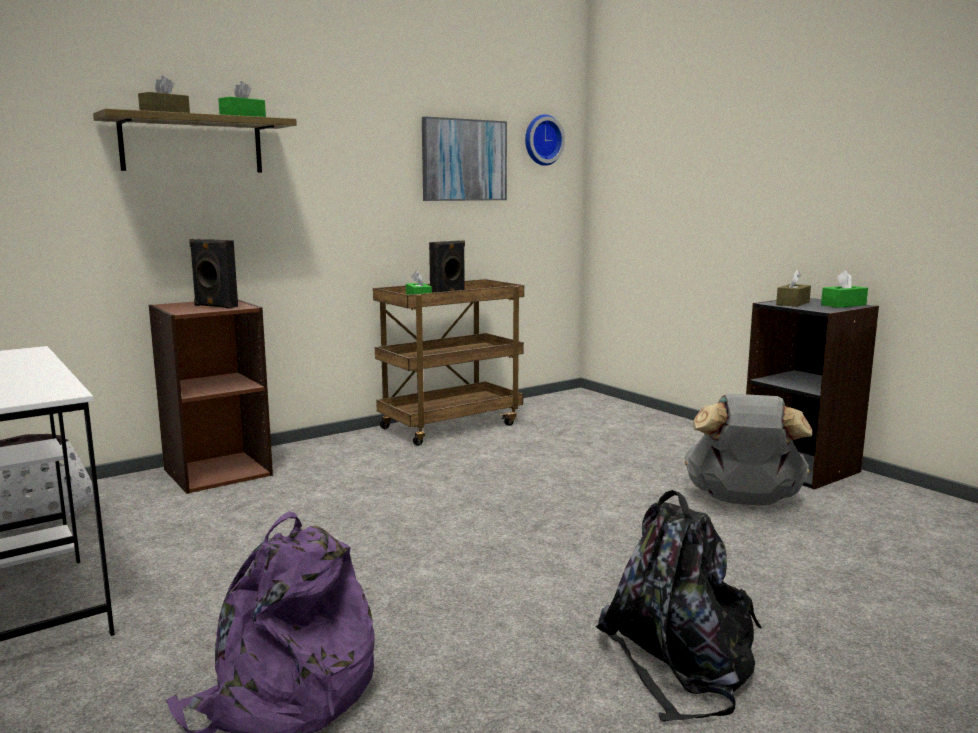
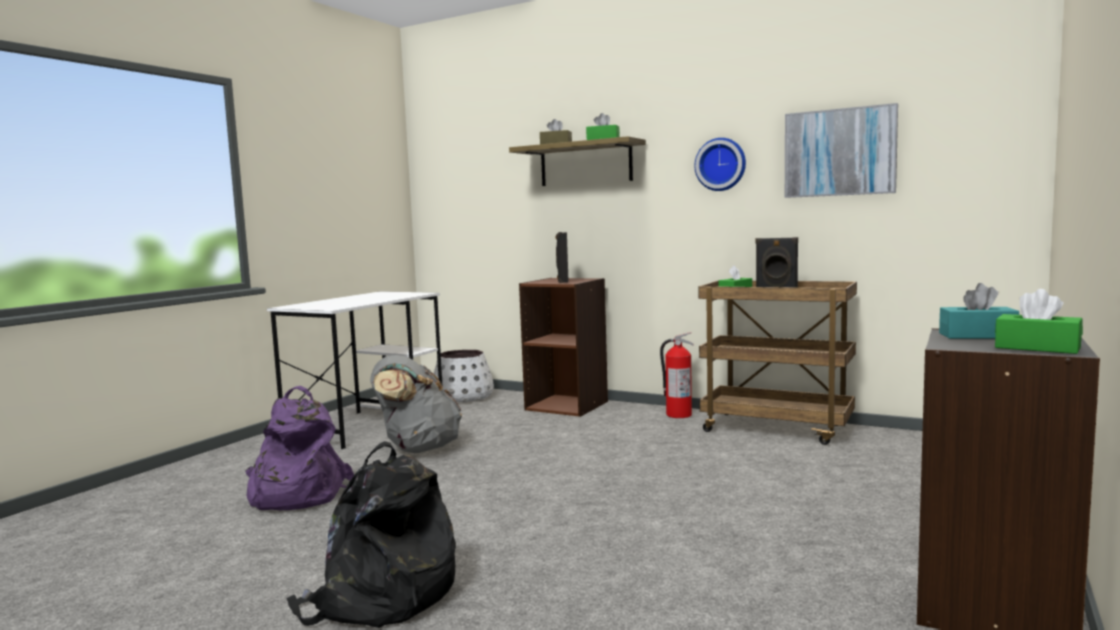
camera: 65 degrees right, 5 degrees down
(351, 441) = (678, 415): none -> fire extinguisher
(542, 140) = (963, 117): wall clock -> wall clock (721, 164)
(743, 501) = (787, 581): grey backpack -> grey backpack (417, 448)
(793, 303) = (977, 336): brown tissue box -> turquoise tissue box

